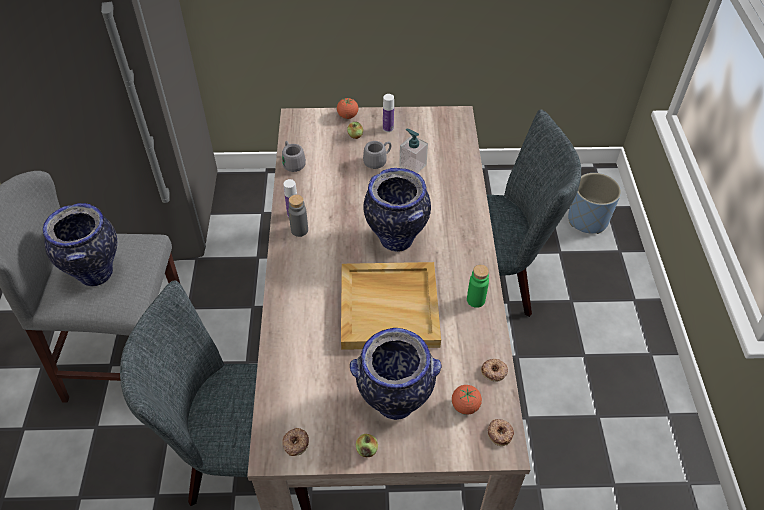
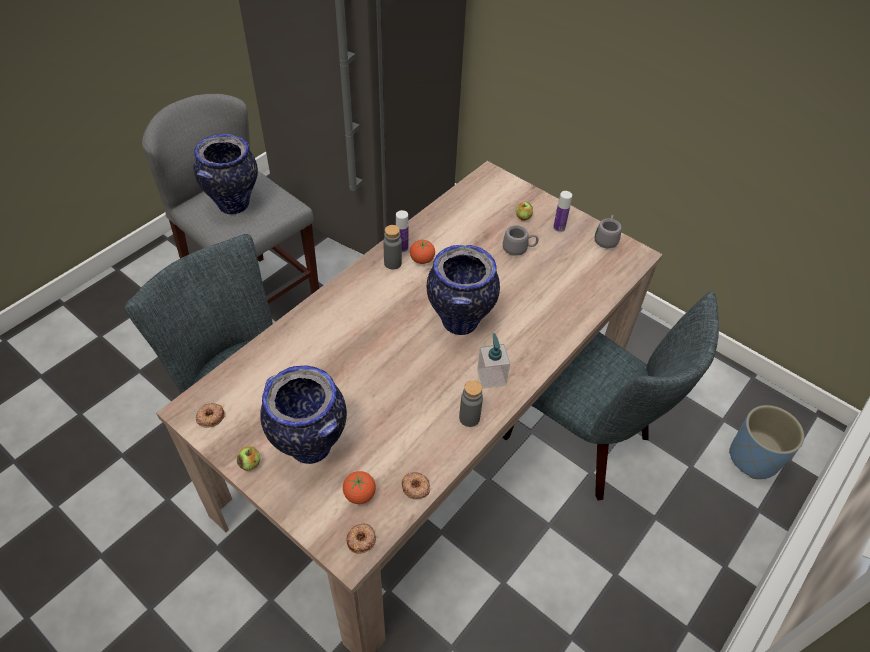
camera: 40 degrees right, 0 degrees up
(292, 163) = (447, 208): grey mug -> grey mug (606, 238)
(347, 116) = (535, 197): tomato -> tomato (422, 260)
(390, 307) = (392, 371): beige tray -> none
(412, 166) = (544, 271): soap dispenser -> soap dispenser (491, 376)
(475, 300) = (469, 418): green bottle -> grey bottle

